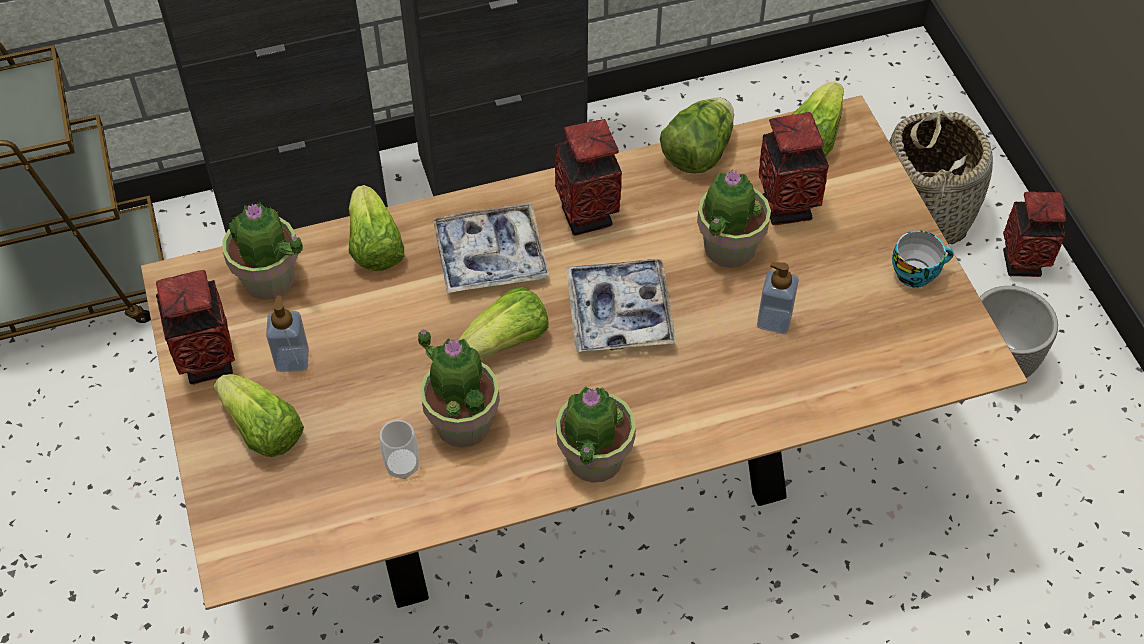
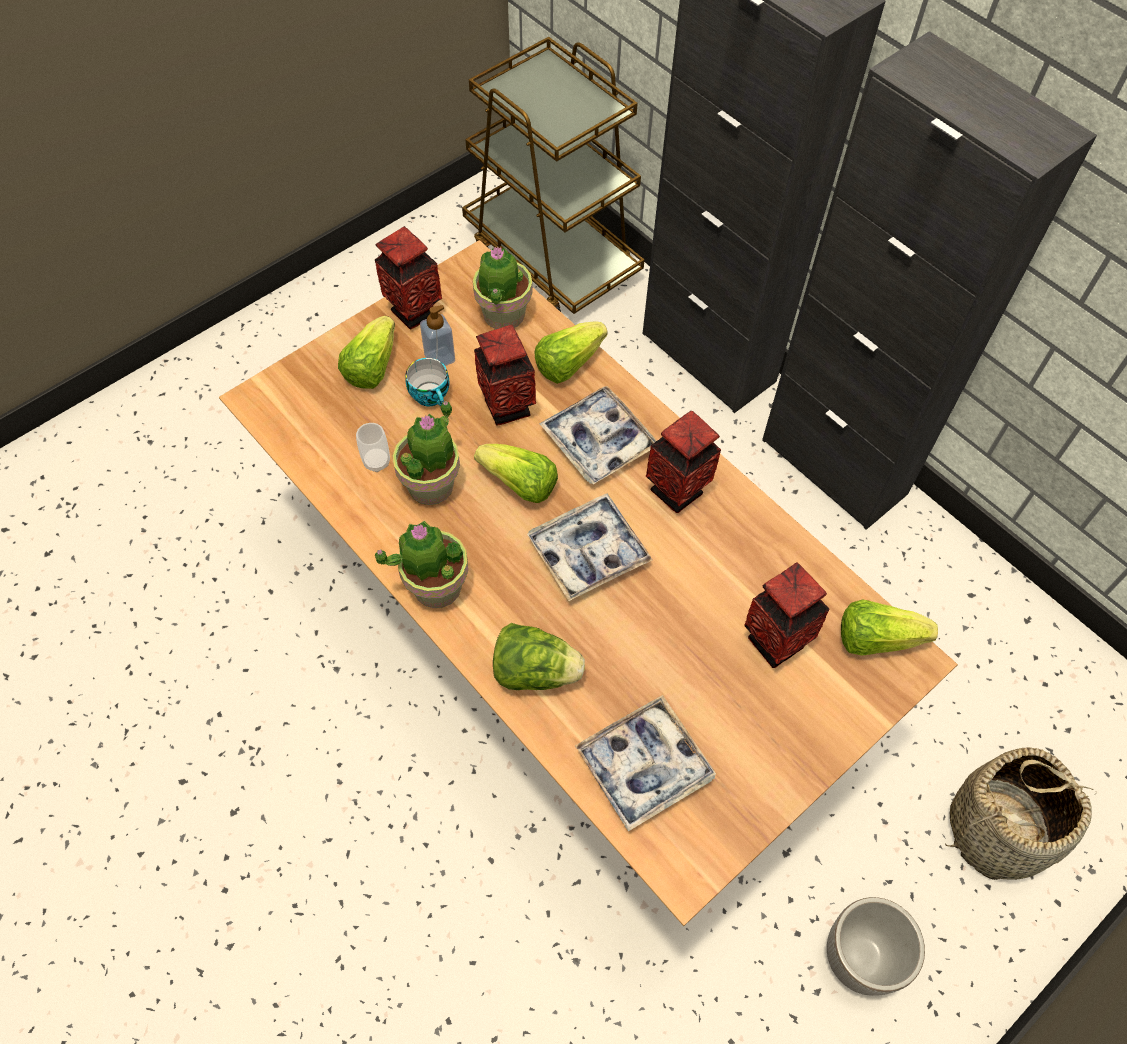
camera: 65 degrees right, 5 degrees up
(698, 153) = (797, 550): lettuce -> lettuce (535, 671)
(728, 248) = (702, 611): potted plant -> none
(774, 320) = (641, 674): soap dispenser -> none
(868, 353) = (644, 766): none -> tray
(916, 272) = (761, 780): cup -> cup (431, 396)
(1022, 263) = (996, 948): vase -> vase (507, 408)

